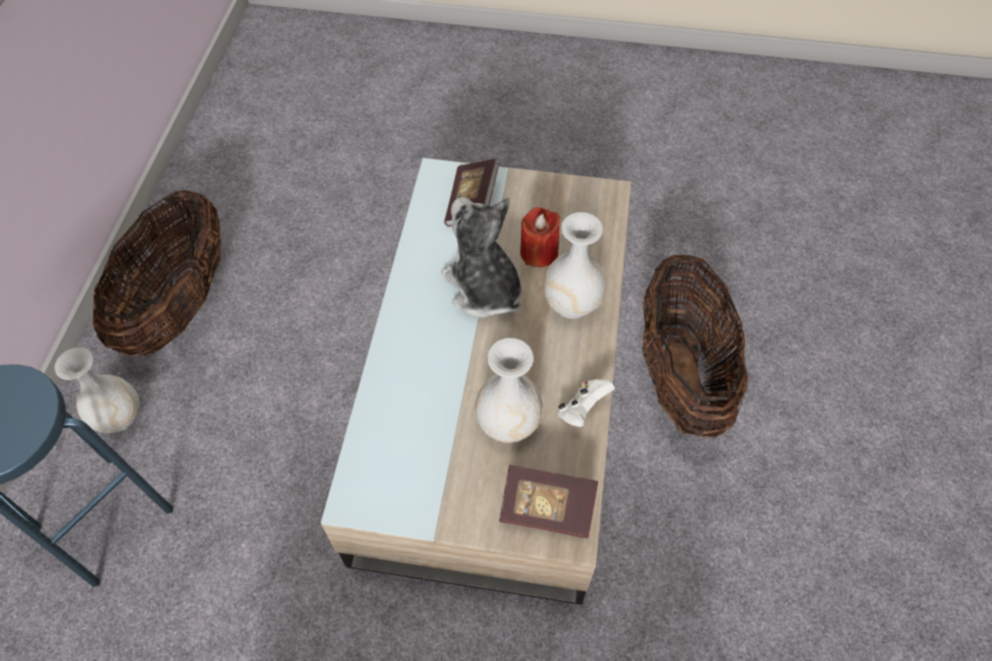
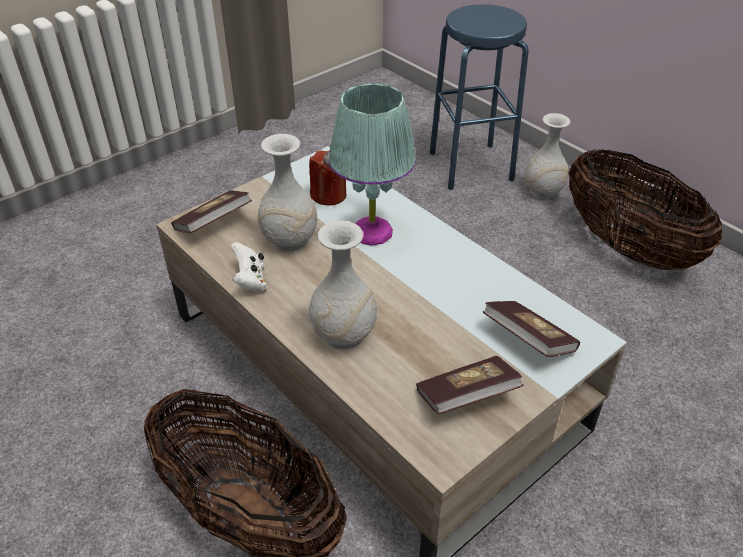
camera: 130 degrees right, 15 degrees down
(438, 369) = (371, 232): none -> turquoise table lamp
(483, 288) = (418, 292): plush toy -> none
(539, 252) = (420, 349): red candle -> red candle (329, 195)
(554, 206) = (466, 397): none -> book

